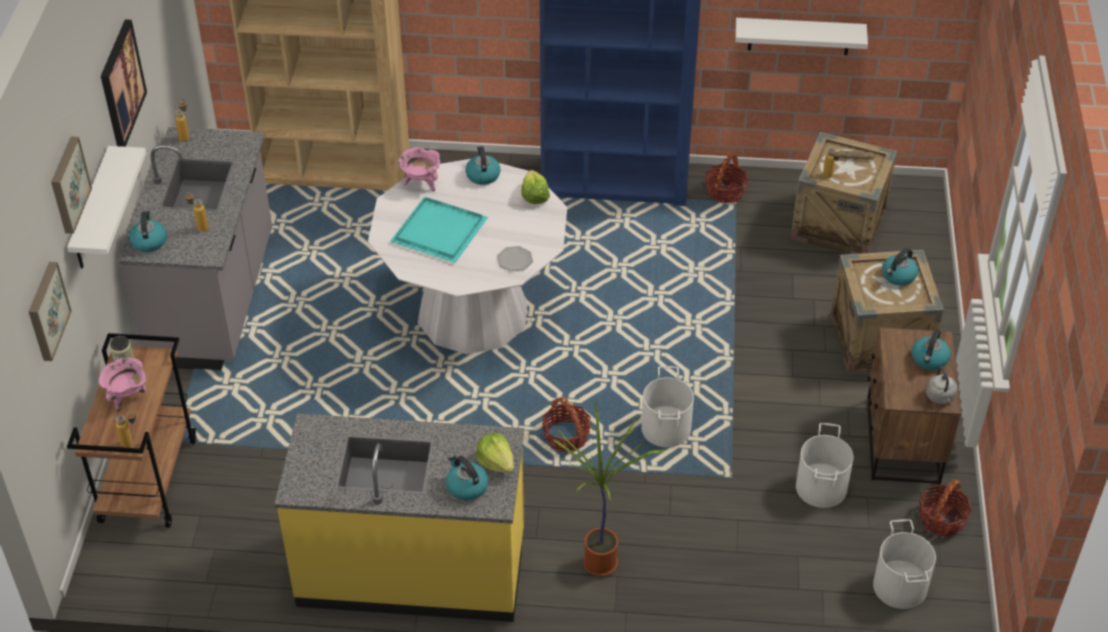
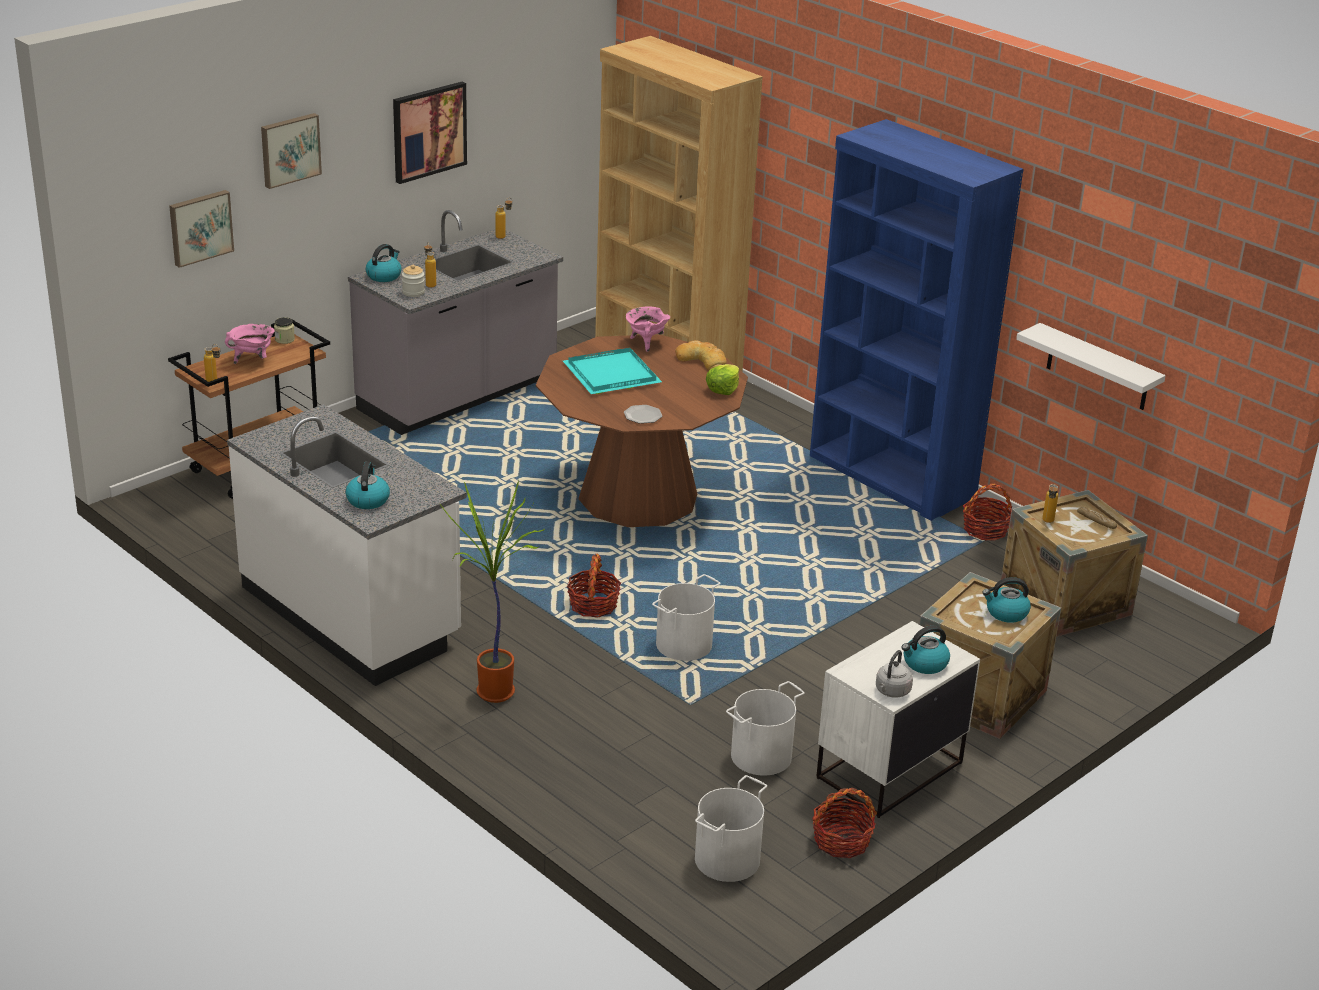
camera: 40 degrees right, 15 degrees down
(92, 211) = (323, 202): white shelf -> none
(199, 245) = (413, 292): none -> jar
(412, 570) = (352, 614): yellow counter -> white counter
(473, 314) = (638, 497): white dining table -> brown dining table
(482, 175) = (702, 360): kettle -> bread
(496, 462) = (413, 499): lettuce -> none
(901, 441) = (888, 770): brown nightstand -> white nightstand

